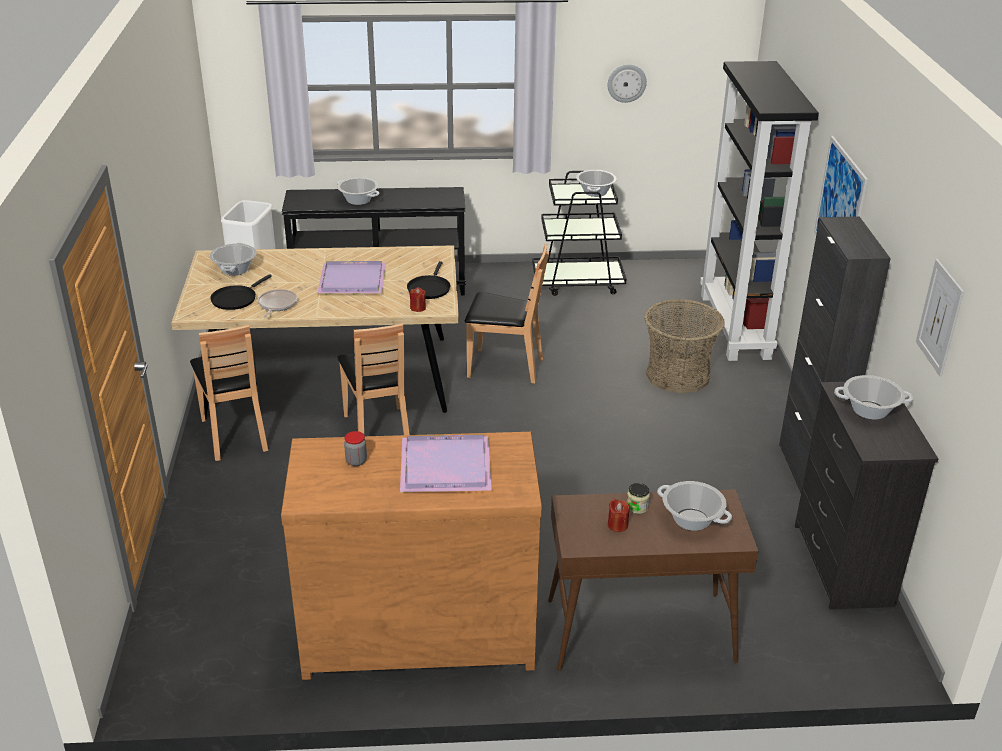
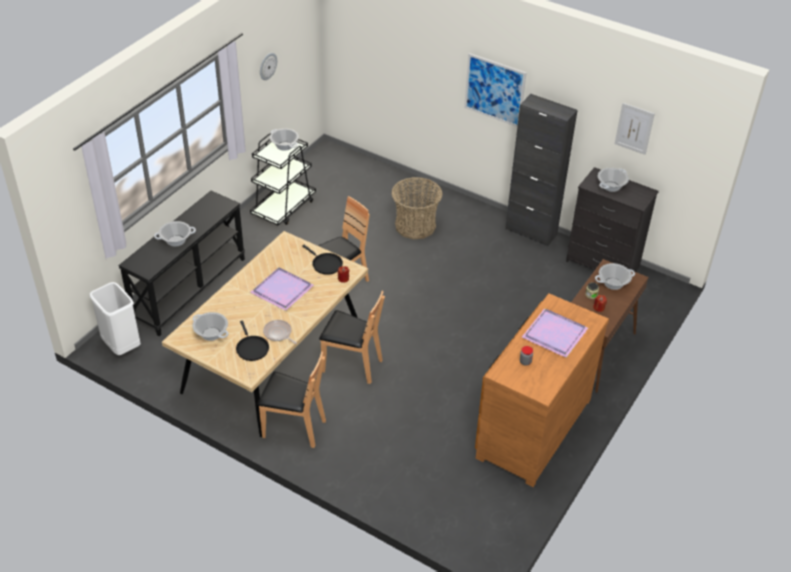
camera: 55 degrees left, 10 degrees up
(736, 327) = (393, 179): black bookcase -> none

